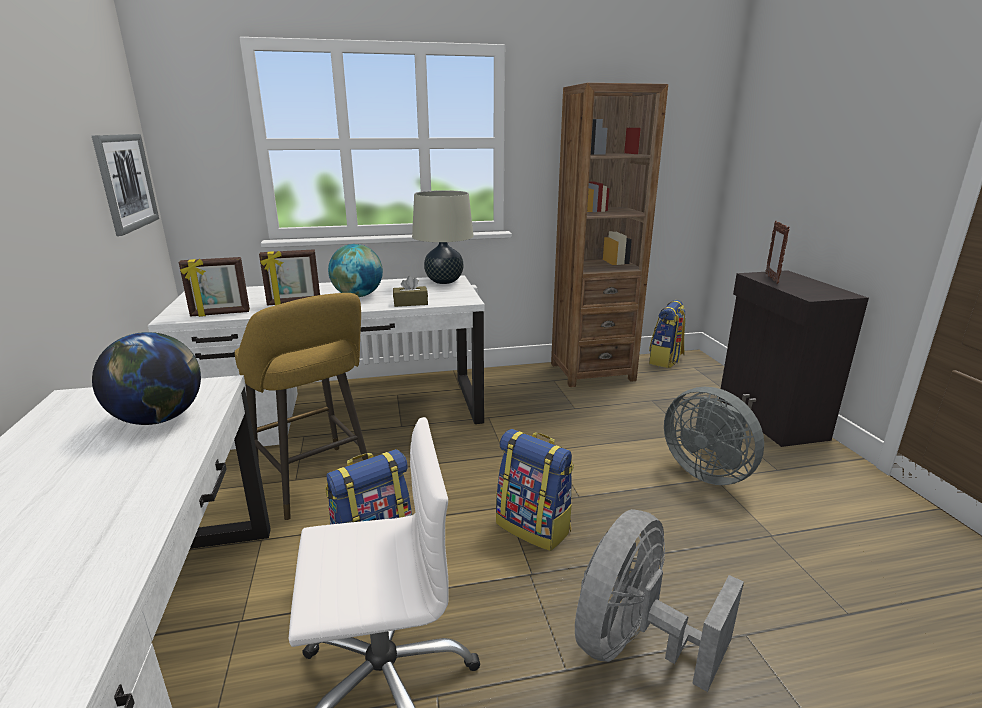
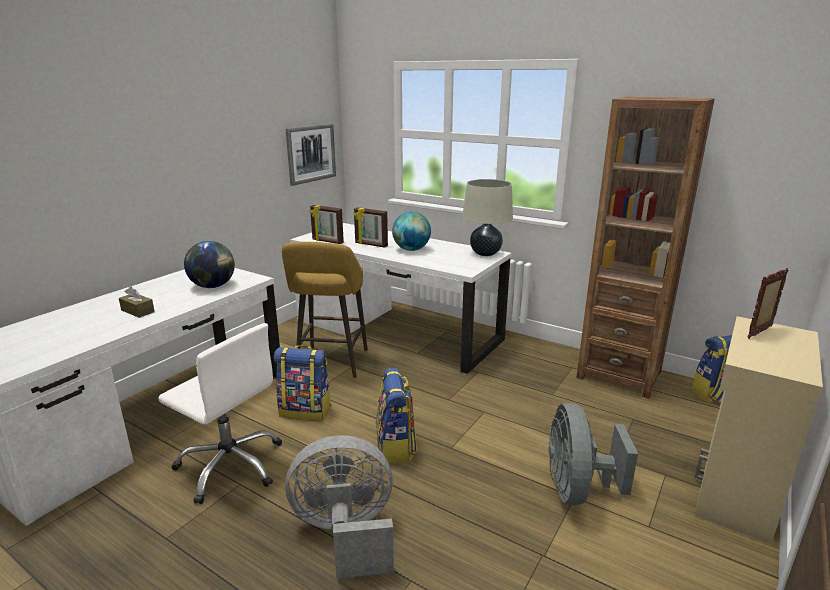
camera: 45 degrees right, 0 degrees up
(410, 303) = (429, 263): brown tissue box -> brown tissue box (138, 311)
(769, 419) = (734, 491): black cabinet -> beige cabinet

